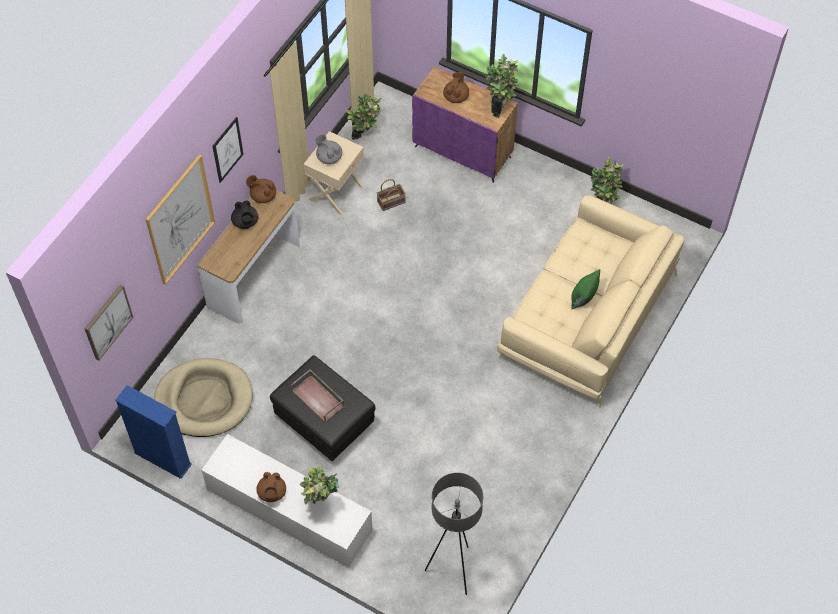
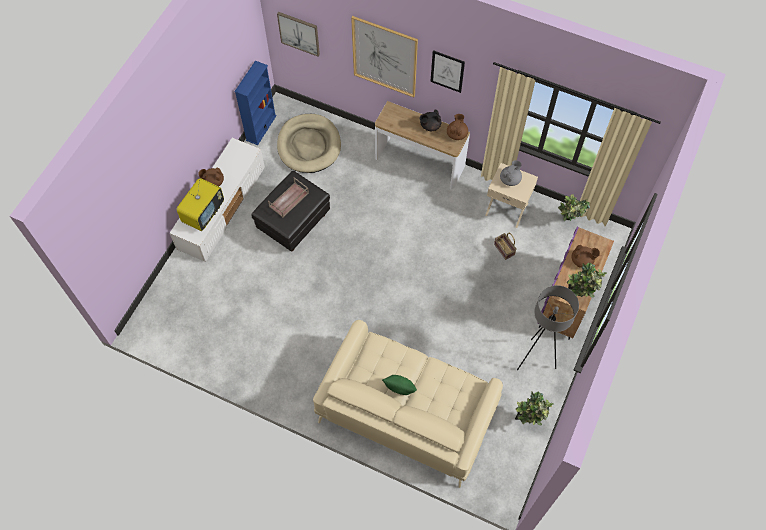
camera: 85 degrees right, 5 degrees up
(321, 506) = (203, 213): potted plant -> television
(453, 570) = (175, 319): grey floor lamp -> grey floor lamp (535, 359)

